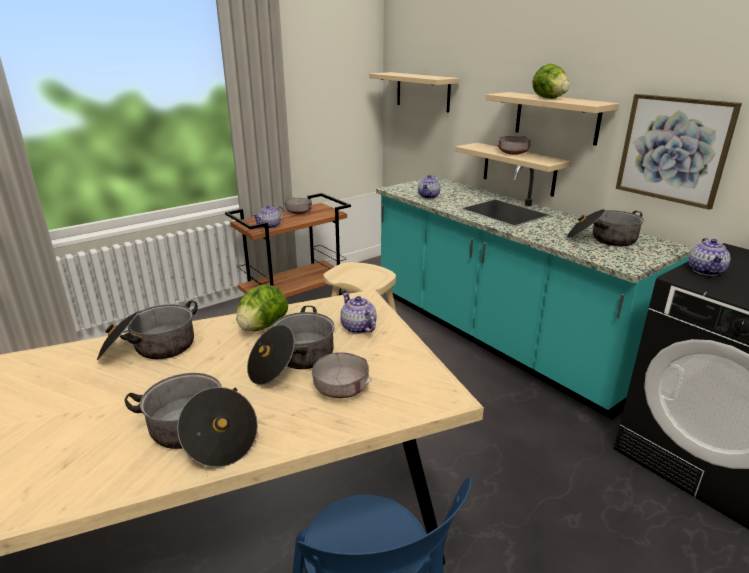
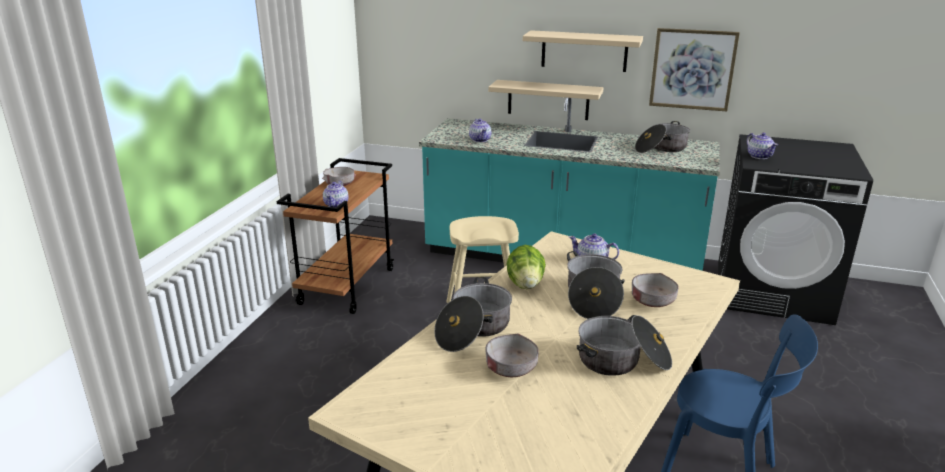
camera: 35 degrees left, 0 degrees up
(423, 91) = (419, 33): beige shelf -> none
(513, 153) = (549, 87): grey bowl -> grey bowl (510, 369)
(549, 98) = (585, 36): lettuce -> none

